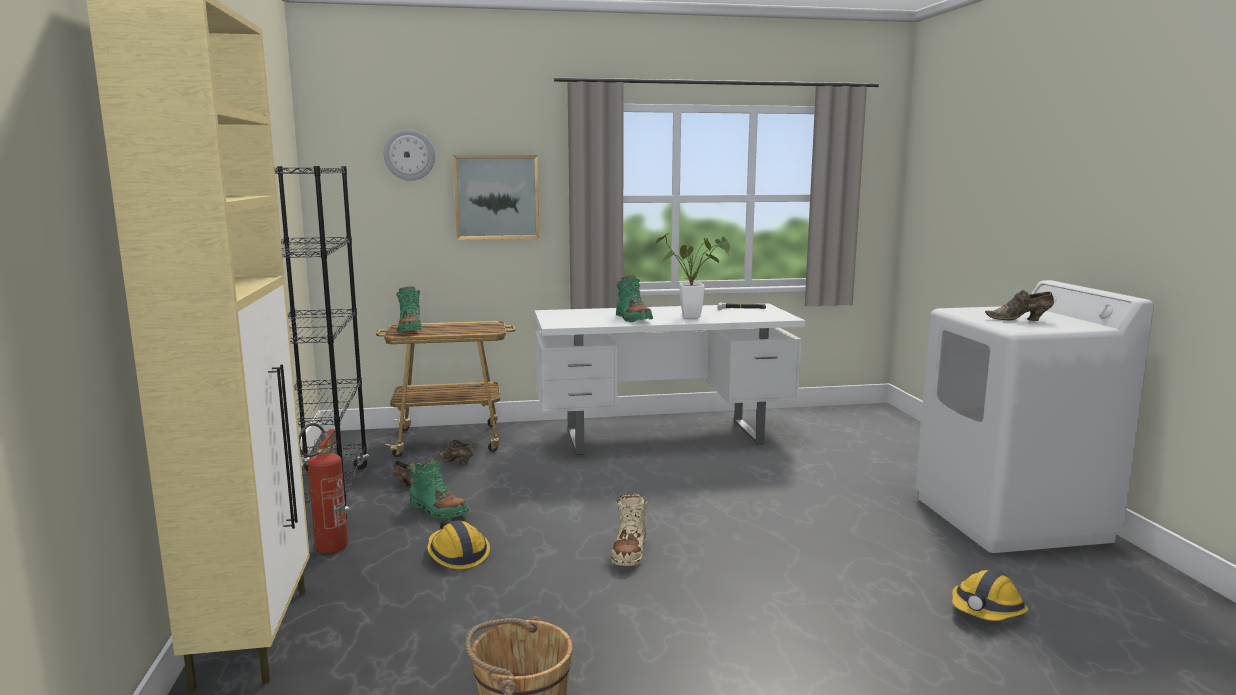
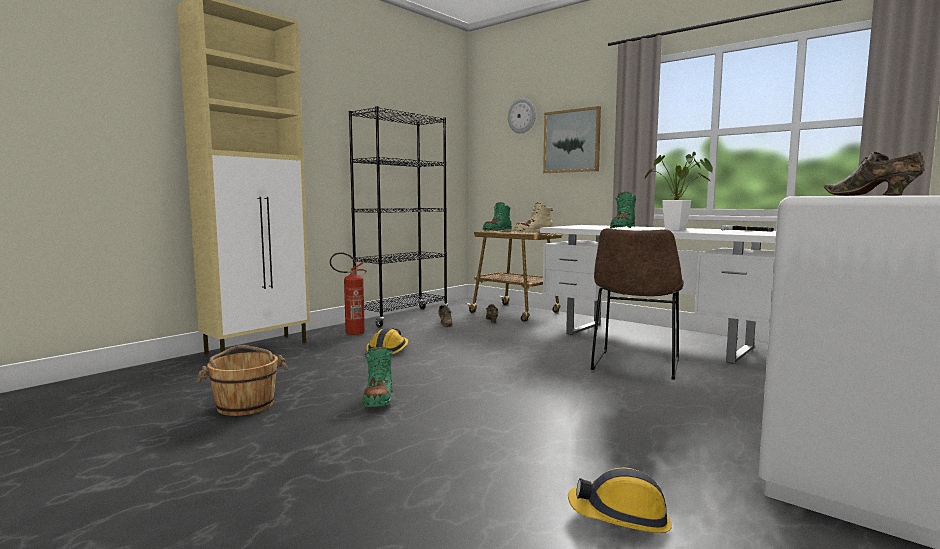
camera: 50 degrees right, 5 degrees down
(438, 510) = (429, 334): green boot -> green boot (378, 399)
(630, 552) = (463, 378): beige boot -> beige boot (533, 232)
(715, 474) = (635, 366): none -> brown chair

